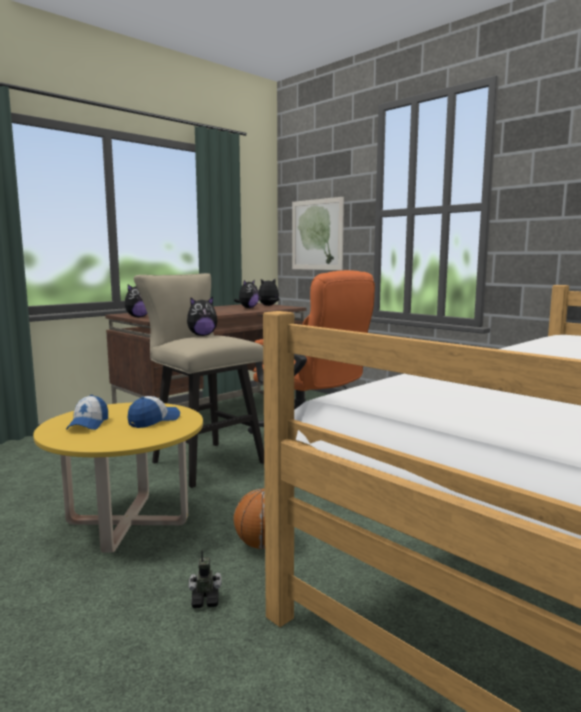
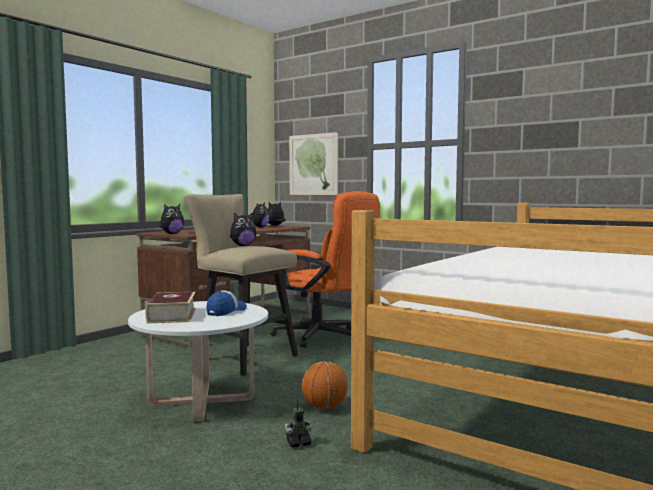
camera: 10 degrees left, 5 degrees down
(88, 424) = (172, 315): cap -> book
(127, 522) = (202, 401): yellow coffee table -> white coffee table

